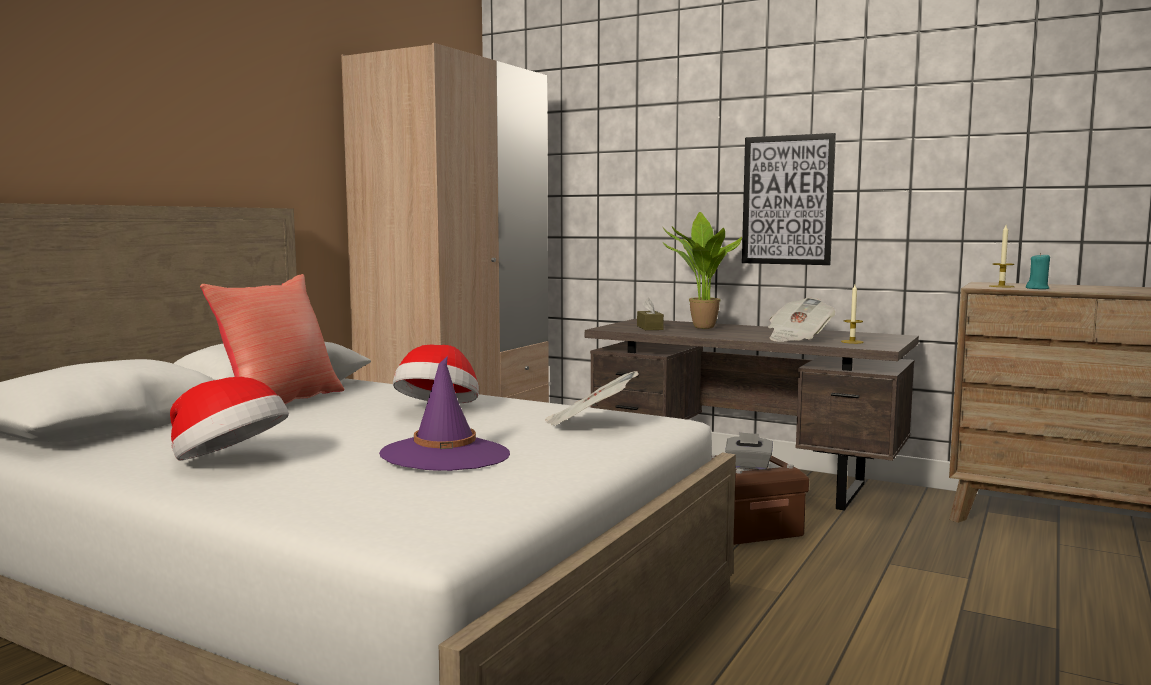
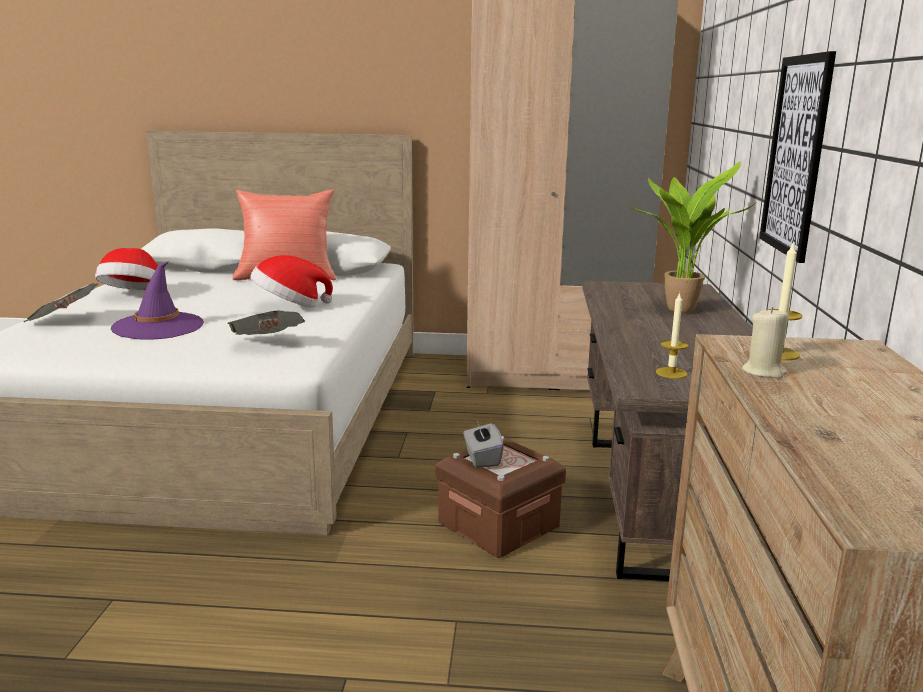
camera: 65 degrees right, 10 degrees up
(649, 328) = (637, 295): brown tissue box -> none
(797, 338) = (656, 349): newspaper -> newspaper (64, 321)
(1037, 288) = (764, 372): turquoise candle -> beige candle

